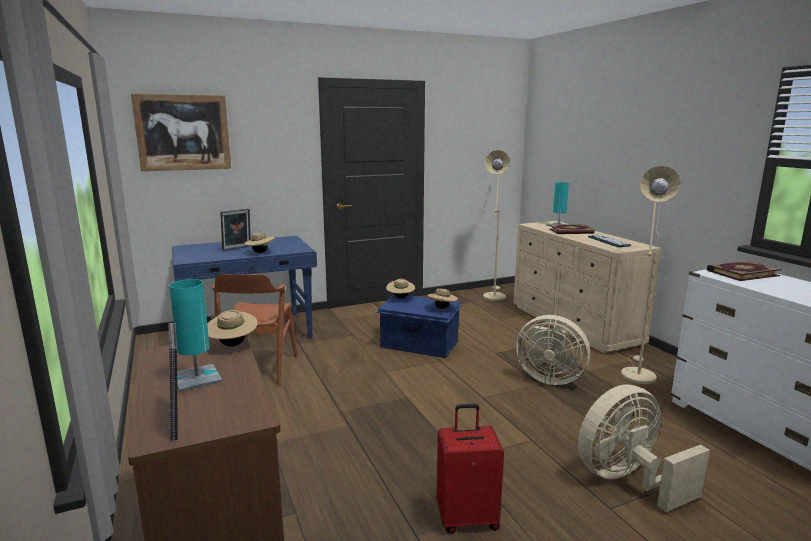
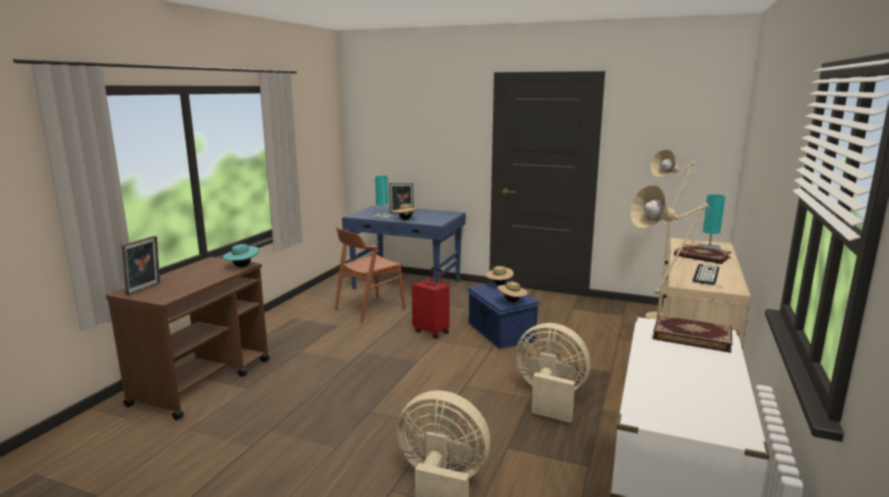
camera: 45 degrees right, 0 degrees up
(183, 132) = (388, 119): picture -> none
(197, 378) = (192, 276): turquoise table lamp -> turquoise table lamp (382, 216)
(232, 345) = (242, 266): beige hat -> turquoise hat
(467, 518) = (307, 439): red suitcase -> red suitcase (431, 331)
(549, 378) = (550, 398): beige fan -> beige fan turned 135 degrees clockwise

